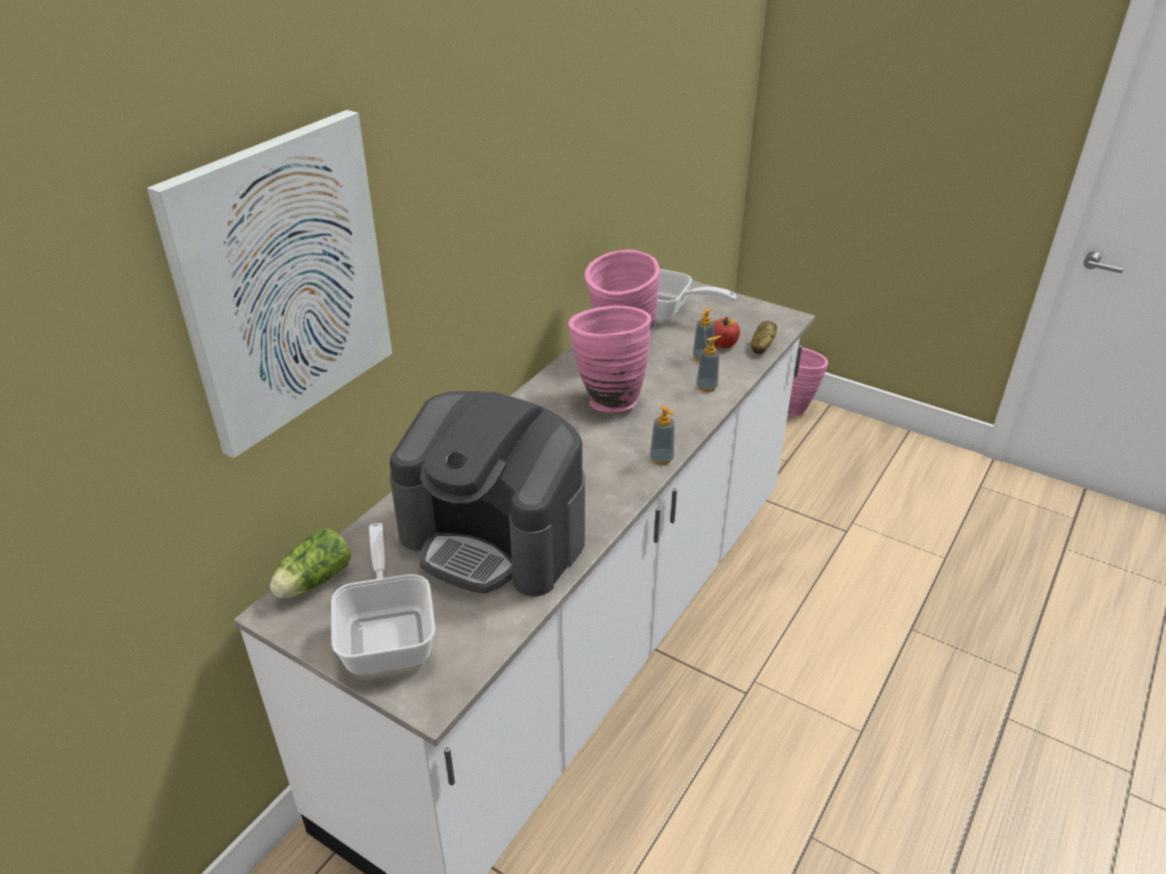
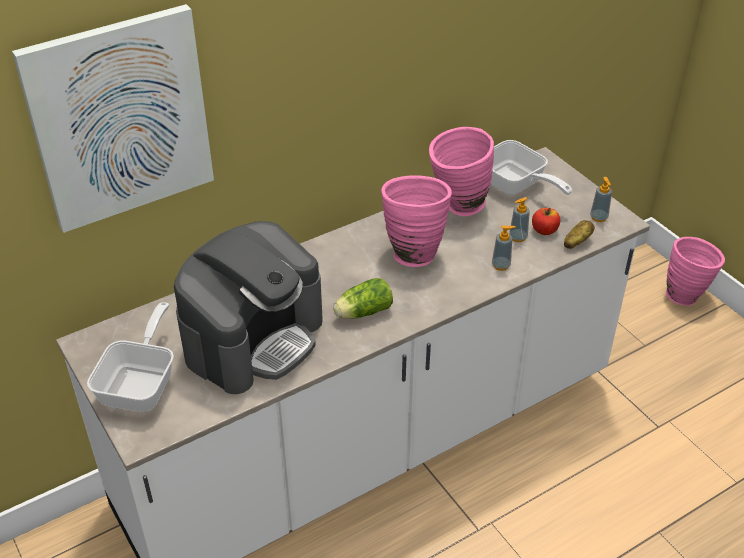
camera: 25 degrees right, 5 degrees up
(312, 582) = (116, 330): lettuce -> lettuce (362, 312)
(495, 537) = (254, 338): coffee machine -> coffee machine turned 105 degrees counterclockwise
(661, 459) = (418, 316): soap dispenser -> soap dispenser (598, 217)

